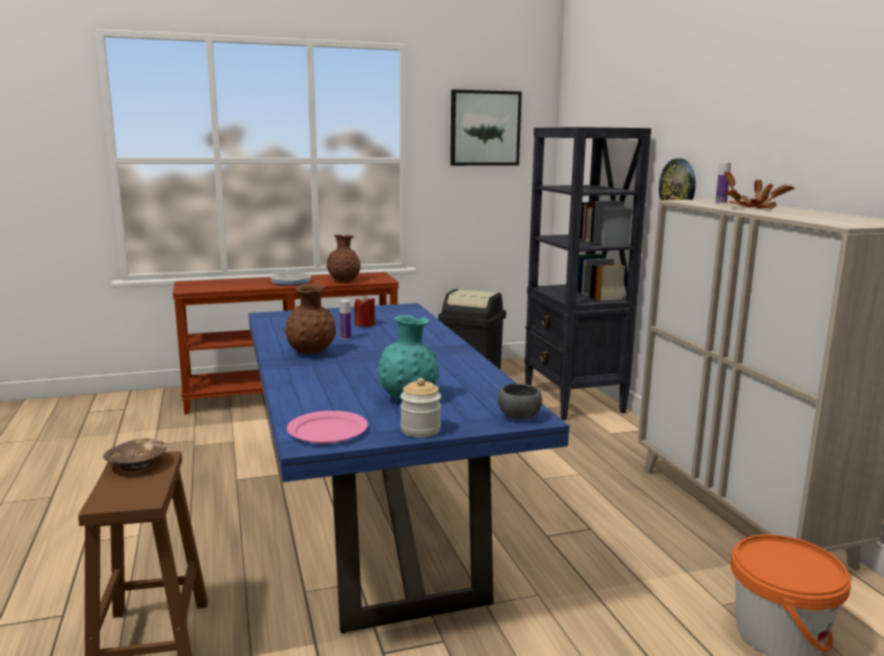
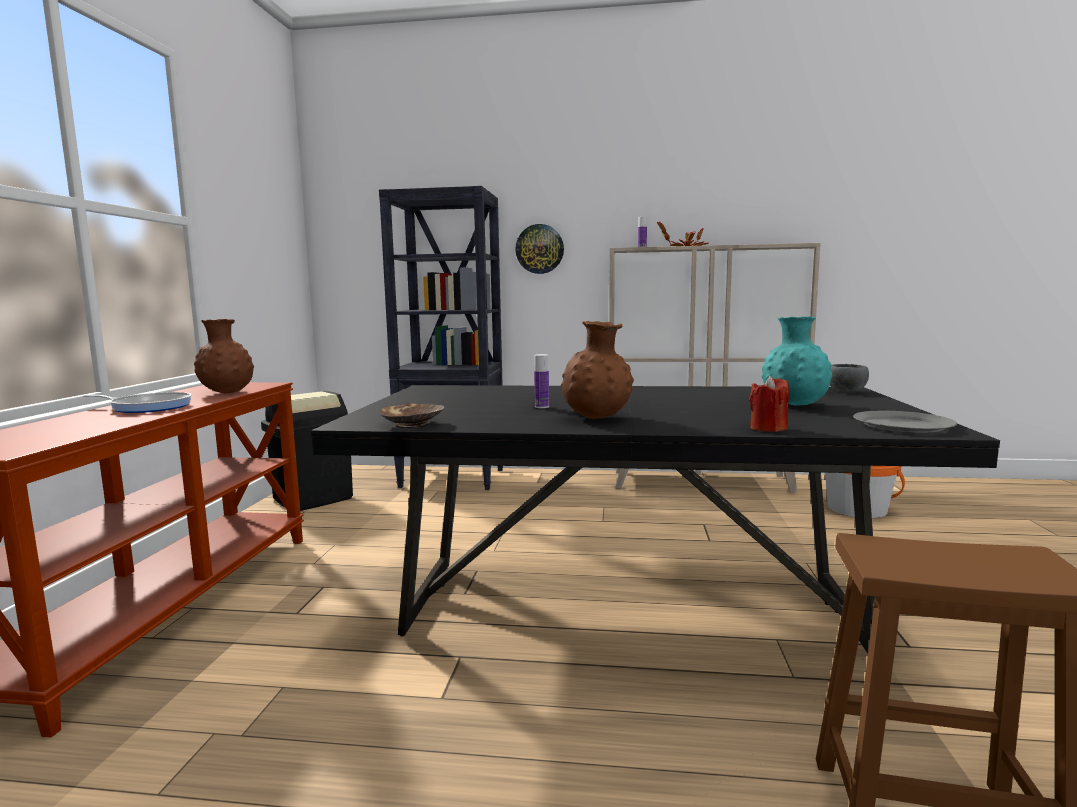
camera: 65 degrees left, 5 degrees down
(137, 464) = (898, 557): brown bowl -> brown bowl (413, 424)
(328, 430) = (901, 425): pink plate -> grey plate
(365, 324) = (485, 399): red candle -> red candle (768, 428)
(375, 515) = (629, 607): blue dining table -> black dining table
(420, 430) = (889, 407): jar -> none
(484, 128) = (255, 192): picture -> none

